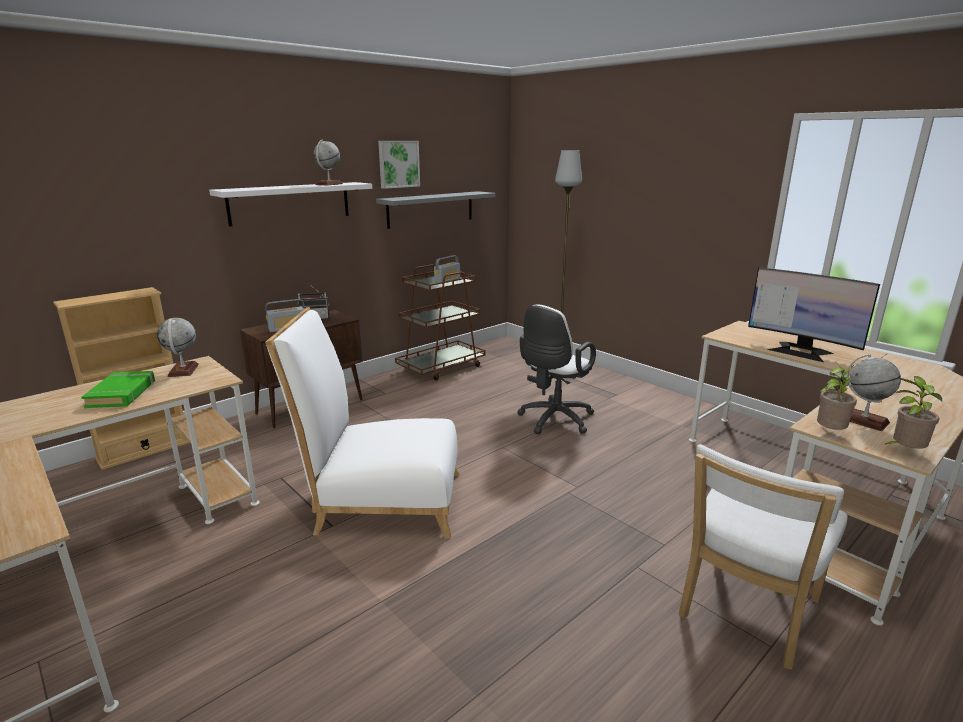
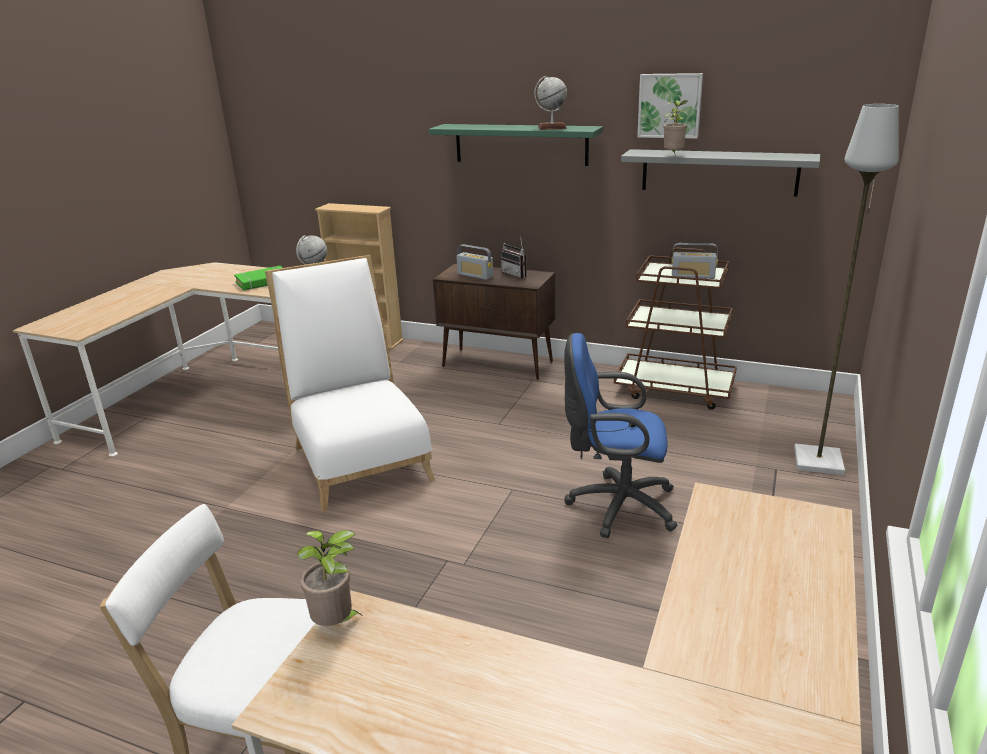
camera: 65 degrees right, 5 degrees up
(290, 203) = (520, 144): white shelf -> green shelf
(553, 421) = (616, 506): white office chair -> blue office chair
(800, 351) = (721, 591): monitor -> none
(863, 420) = (403, 662): globe -> none
(904, 451) = (297, 701): potted plant -> potted plant (673, 156)

